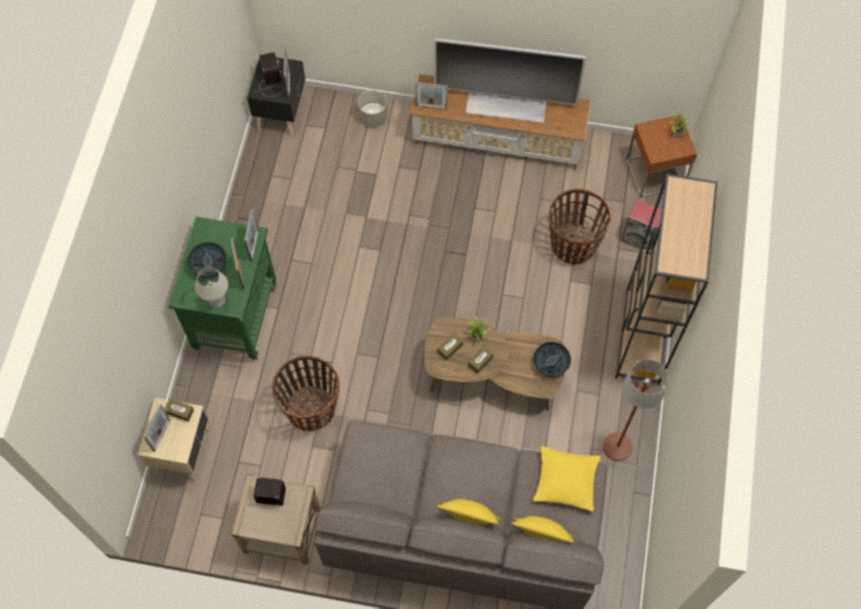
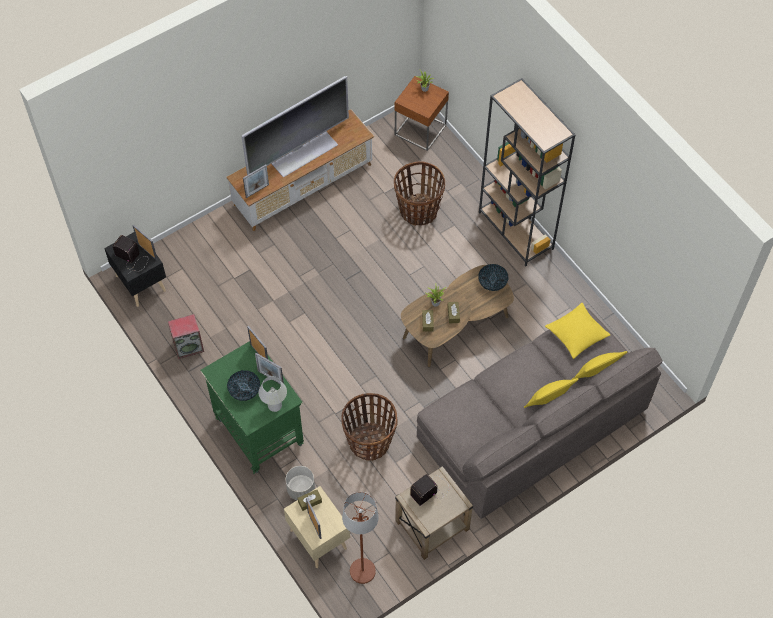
camera: 45 degrees left, 5 degrees down
(373, 117) = (207, 236): grey planter -> grey planter (301, 489)
(618, 447) = (568, 303): brown floor lamp -> brown floor lamp (362, 571)
(639, 237) = (452, 174): speaker -> speaker (189, 346)

